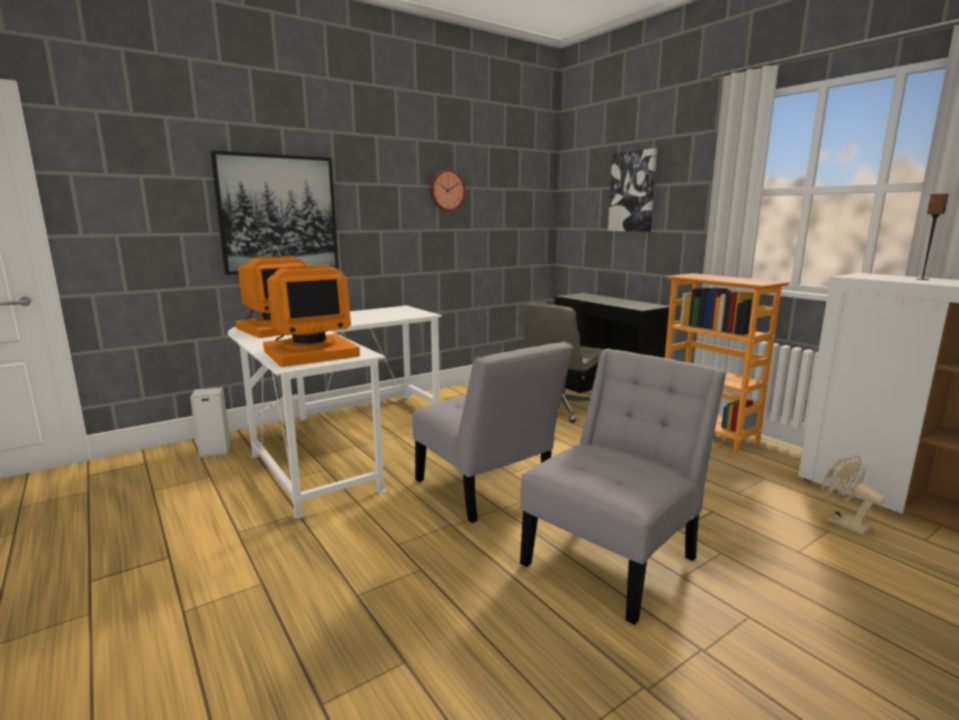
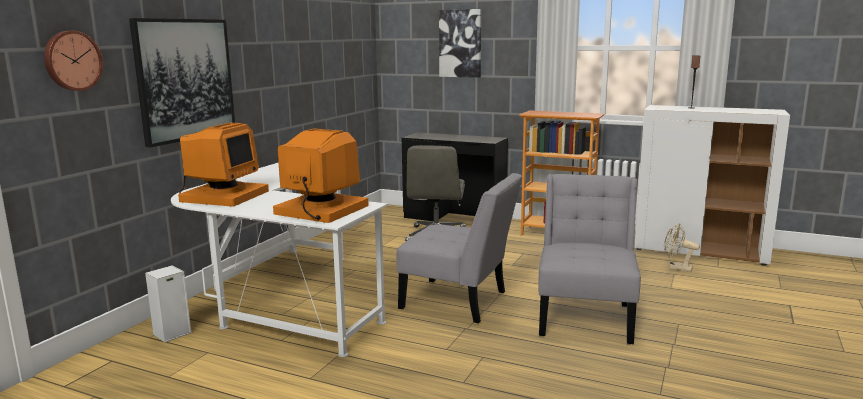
camera: 30 degrees left, 0 degrees up
(310, 352) = (320, 210): monitor -> monitor turned 90 degrees counterclockwise
(446, 190) = (305, 45): wall clock -> wall clock (72, 61)

